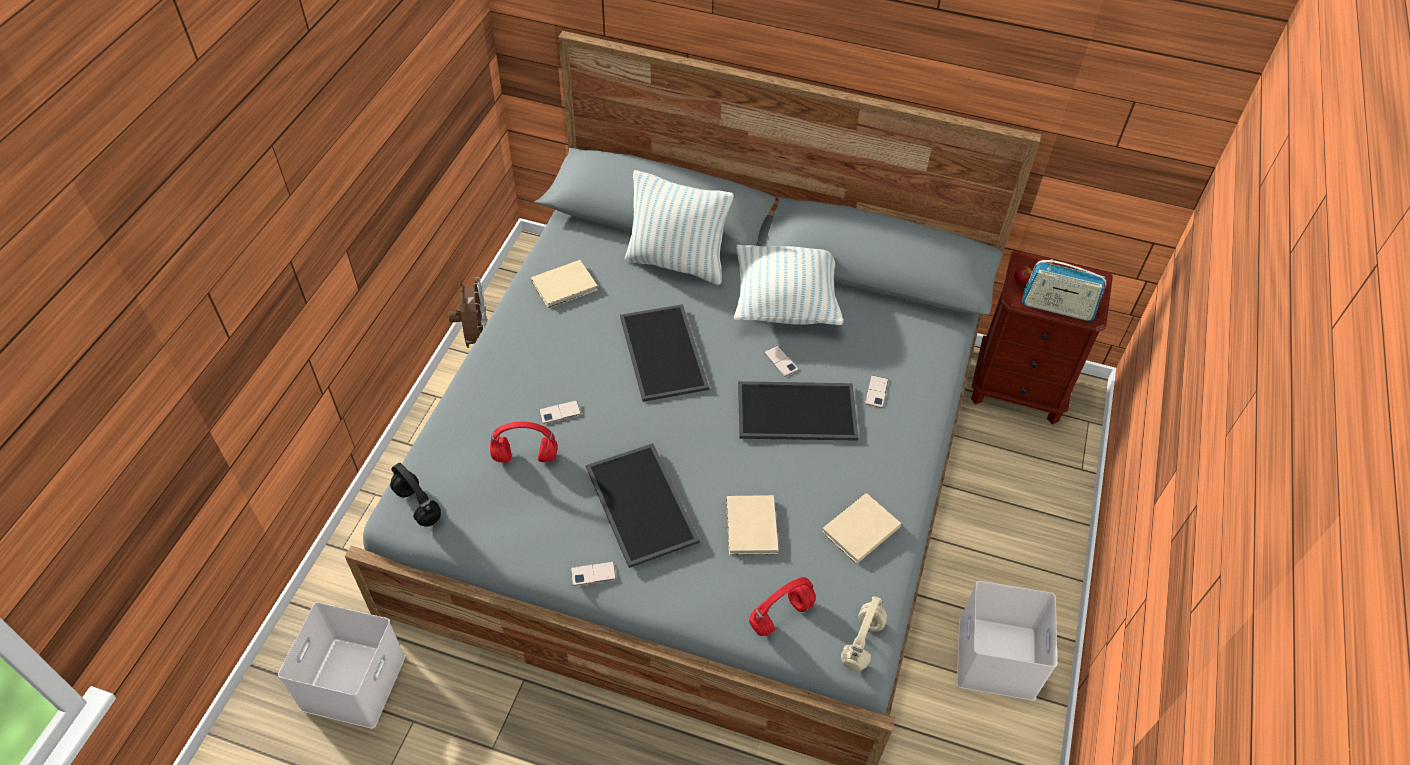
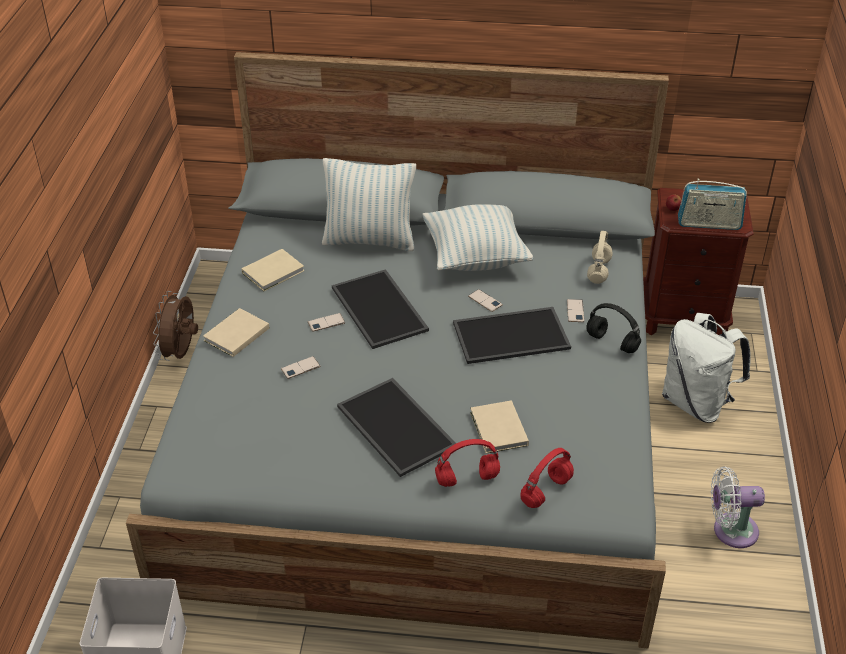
camera: 10 degrees left, 10 degrees down
(419, 506) = (191, 462): black headphones -> black headphones (613, 343)
(476, 338) = (181, 353): brown fan -> brown fan turned 150 degrees counterclockwise
(524, 457) = (279, 407): red headphones -> red headphones (466, 479)
(593, 574) = (369, 488): phone -> phone (326, 322)
(858, 530) = (592, 416): beige book -> beige book (235, 335)
(862, 644) = (623, 501): beige headphones -> beige headphones (599, 271)
(998, 659) = (730, 530): white storage box -> white fan
(1003, 497) = (696, 403): none -> white backpack

